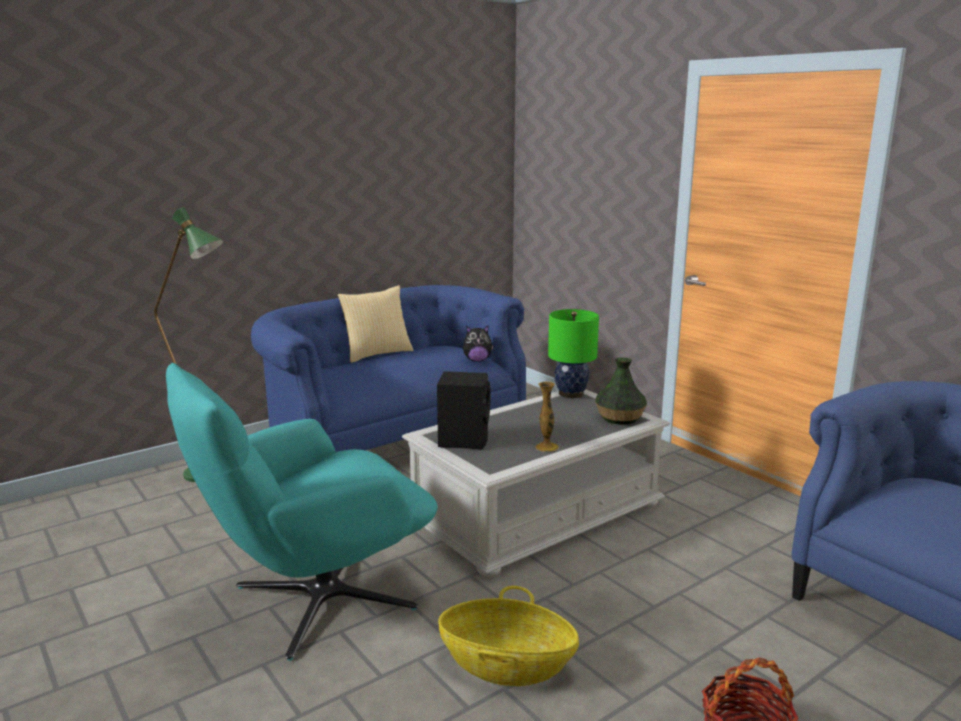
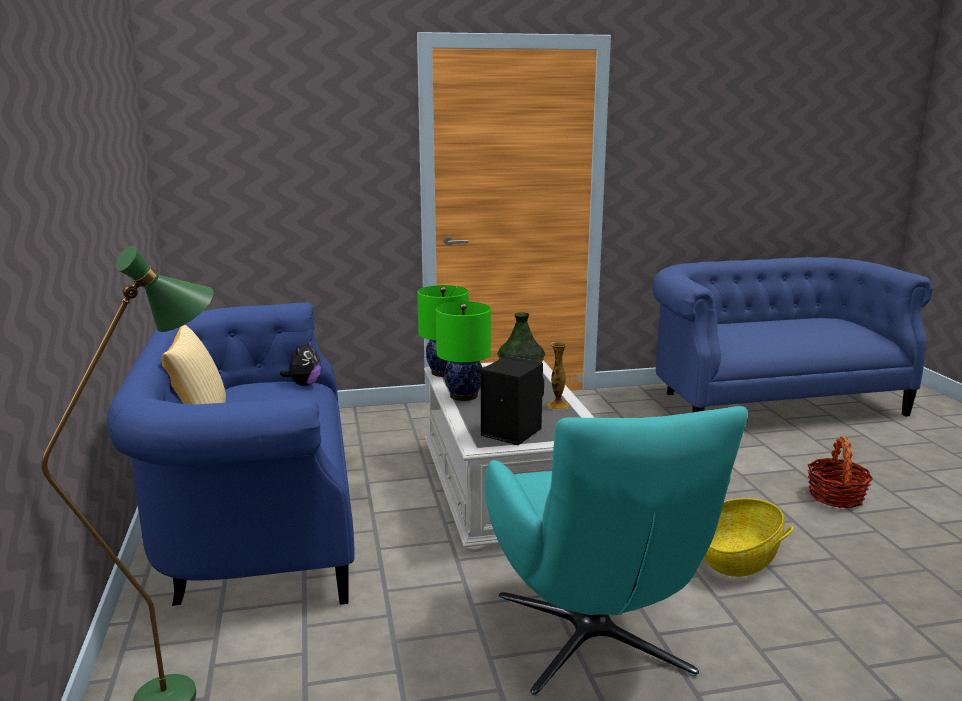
camera: 65 degrees left, 0 degrees up
(525, 410) = (463, 395): none -> green table lamp

